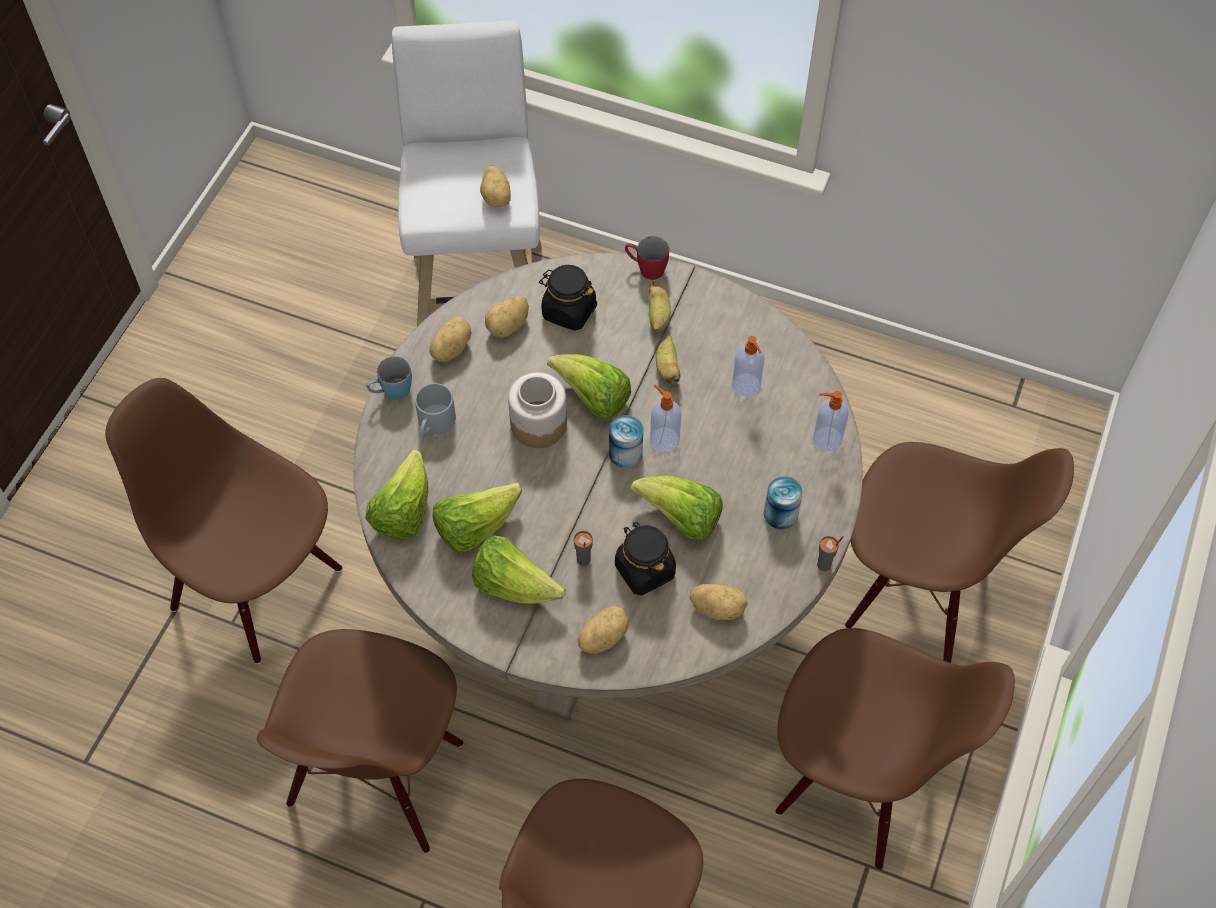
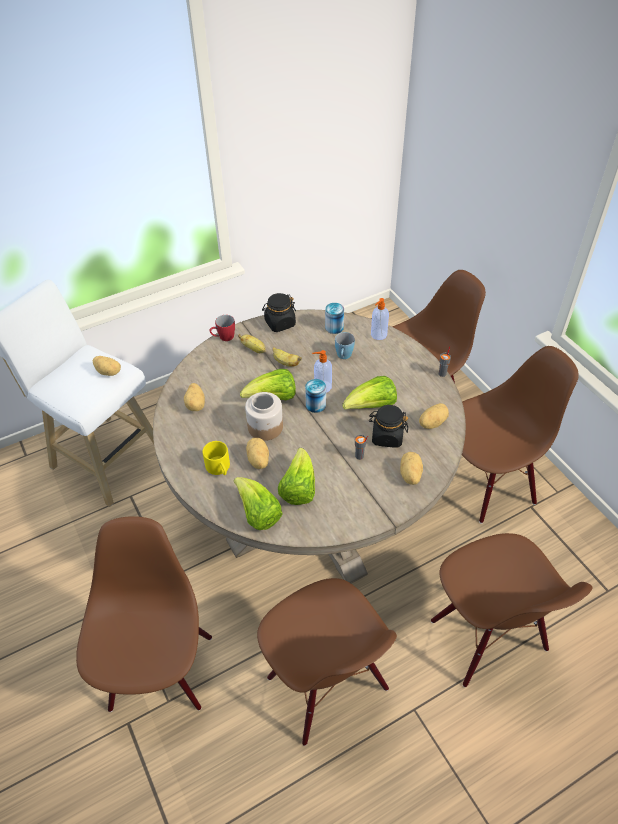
camera: 50 degrees left, 10 degrees down
(258, 586) = (159, 671): brown chair -> brown chair turned 105 degrees clockwise
(391, 393) = (181, 475): blue mug -> blue mug (343, 356)
(435, 424) = (220, 468): grey mug -> yellow mug
(450, 348) = (182, 434): potato -> potato (257, 460)
(514, 585) = (348, 492): lettuce -> none
(568, 311) = (214, 377): black jar -> black jar (280, 323)
(746, 386) = (324, 343): soap dispenser -> none
(780, 514) = (402, 372): can -> can (334, 327)

